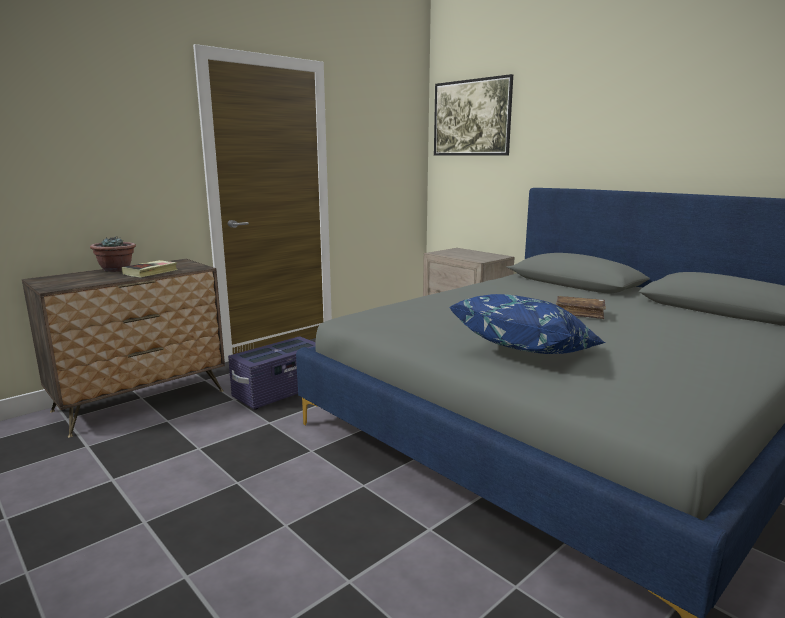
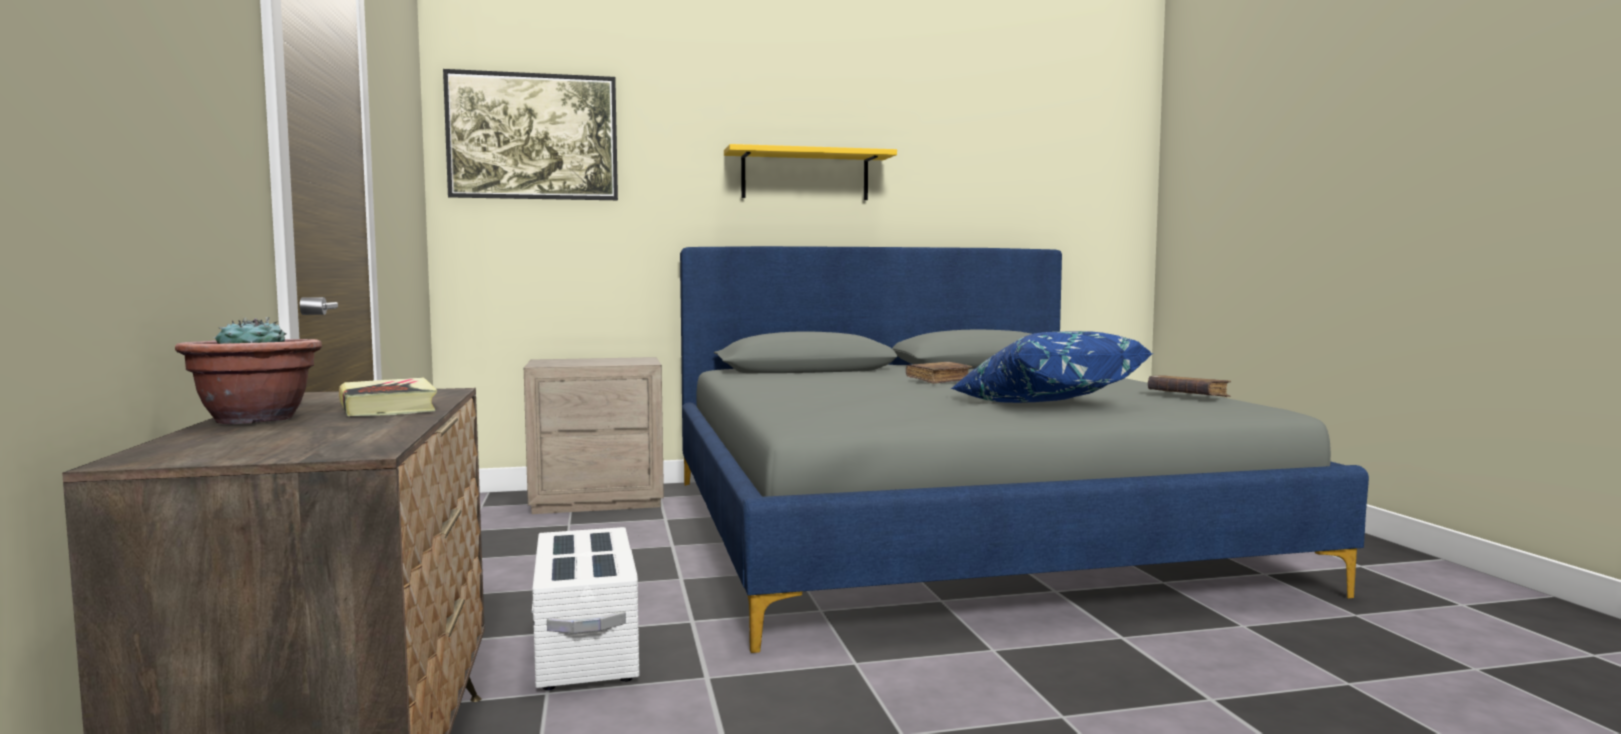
camera: 60 degrees left, 10 degrees down
(280, 392) = (586, 649): purple storage box -> white storage box
(630, 132) = (805, 175): none -> yellow shelf
(677, 389) = (1187, 396): none -> brown book

